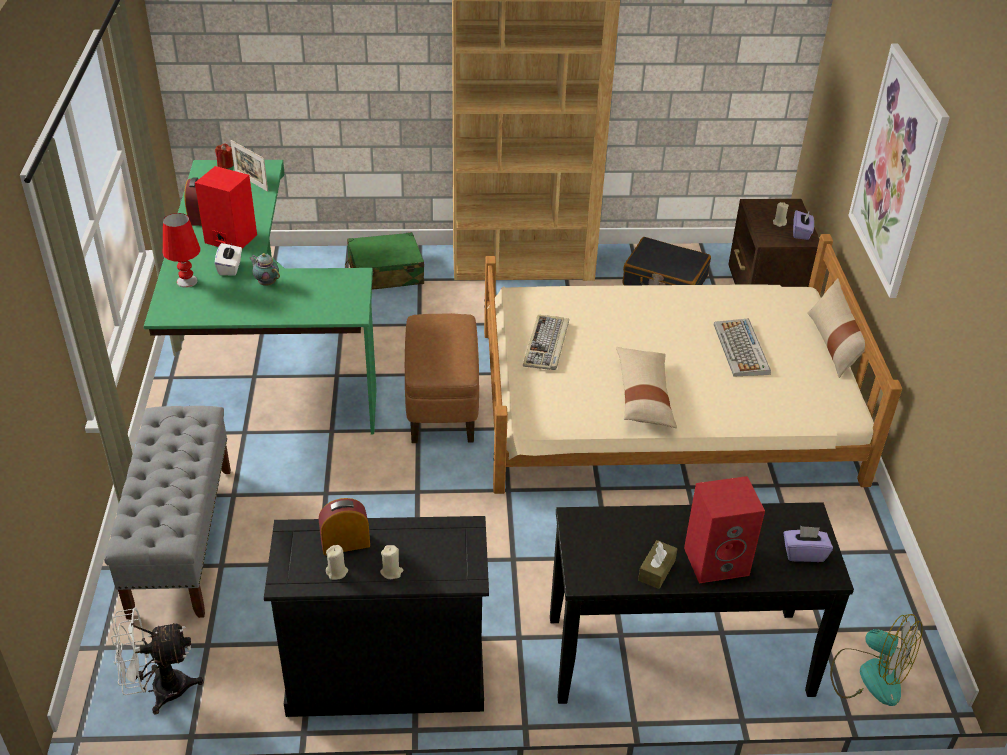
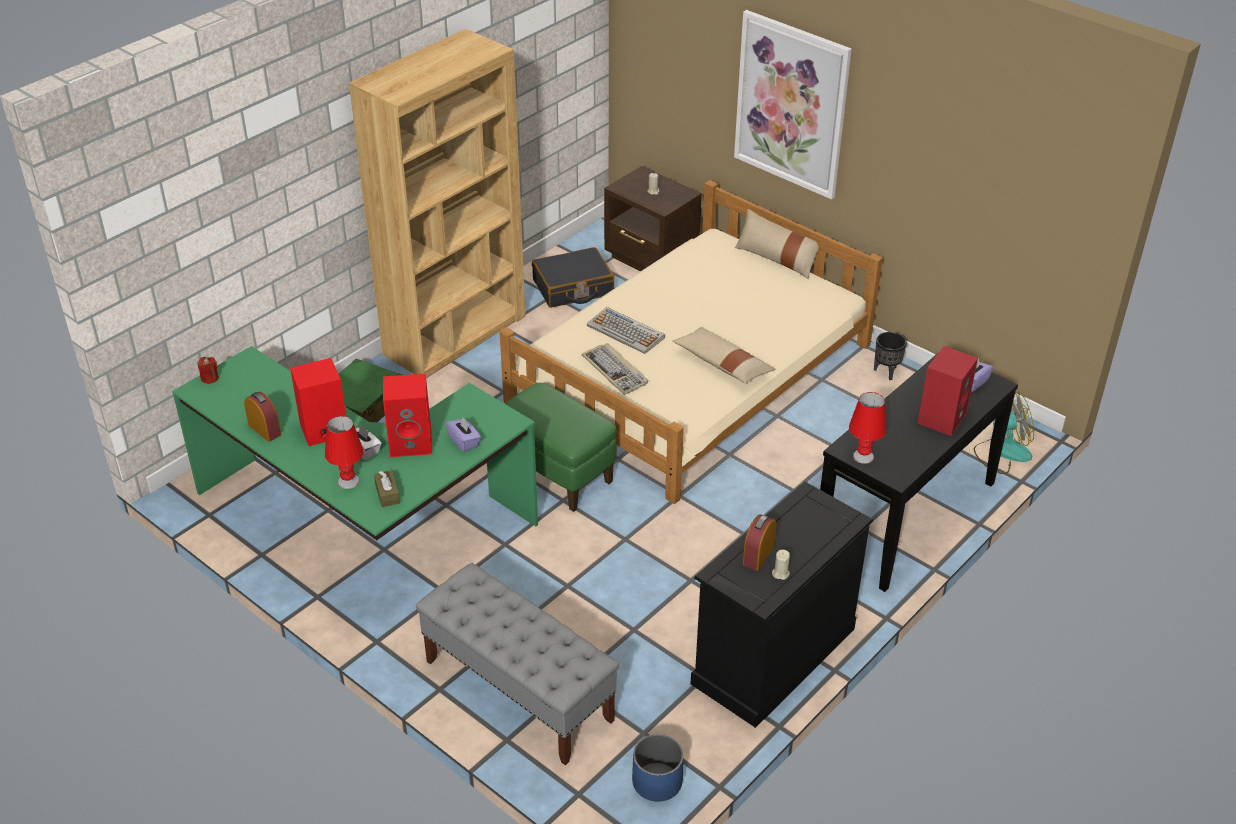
camera: 45 degrees left, 0 degrees up
(159, 690) = (657, 782): white fan -> blue planter
(251, 182) = (258, 378): picture frame -> none
(266, 283) = (412, 442): teapot -> red speaker
(391, 572) = (808, 549): beige candle -> none
(442, 409) = (557, 475): brown ottoman -> green ottoman
(583, 538) = (863, 456): none -> red table lamp
(656, 570) = (922, 445): brown tissue box -> brown tissue box (387, 494)
(742, 349) = (734, 296): keyboard -> keyboard (626, 332)
(801, 233) = (676, 190): purple tissue box -> purple tissue box (464, 442)
(853, 520) = (887, 372): none -> black planter

